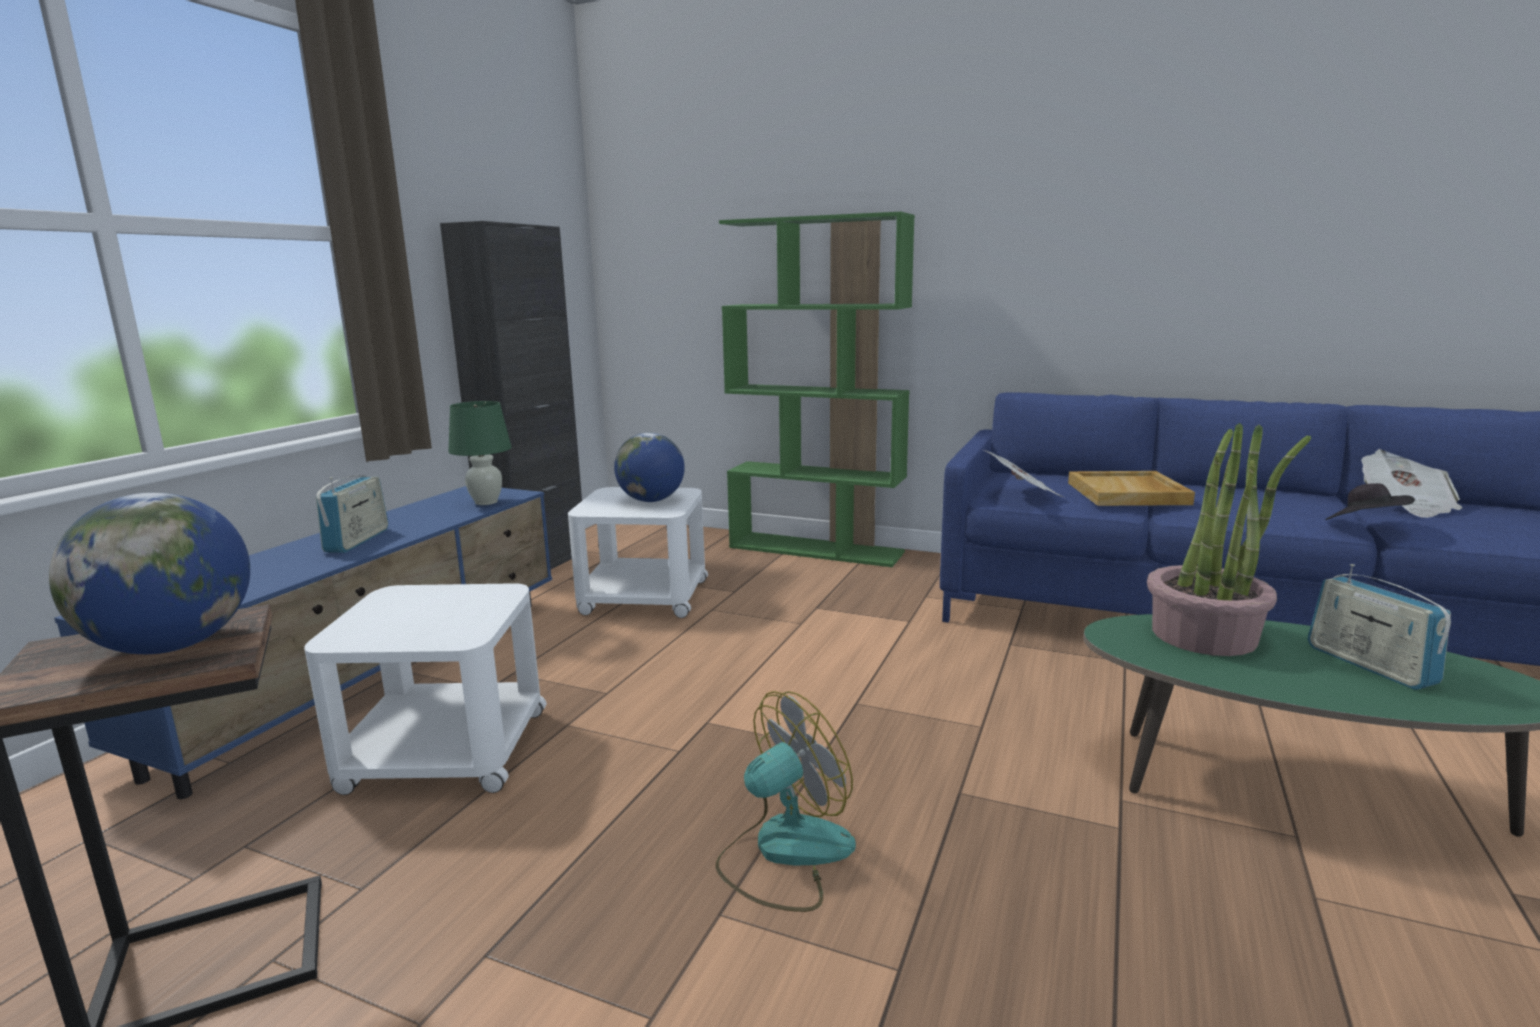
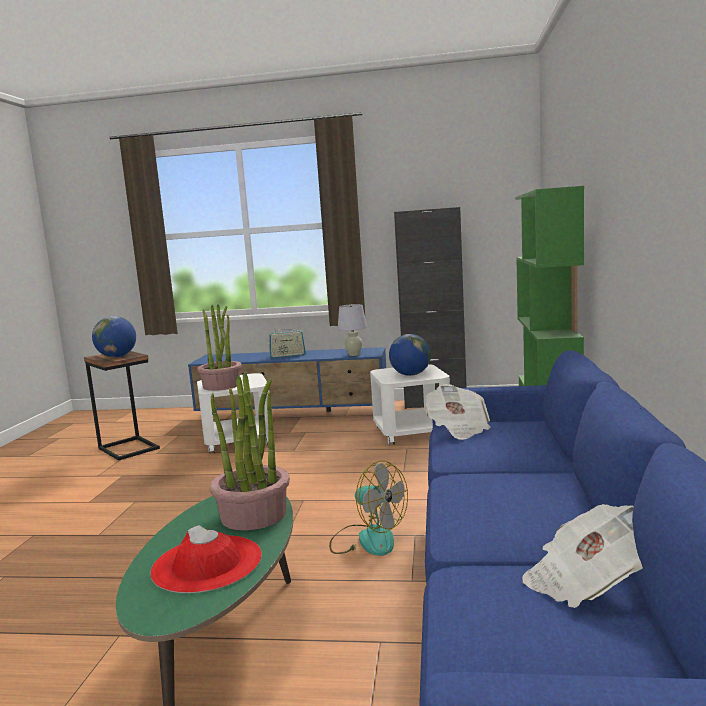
camera: 75 degrees right, 5 degrees down
(437, 624) = (221, 385): none -> potted plant
(486, 502) = (354, 354): green table lamp -> white table lamp
(784, 853) = (169, 505): fan -> fan (367, 539)
(1128, 493) = (498, 457): beige tray -> none
(1364, 525) = (466, 549): black hat -> none
(1369, 665) = (207, 564): radio -> red hat

